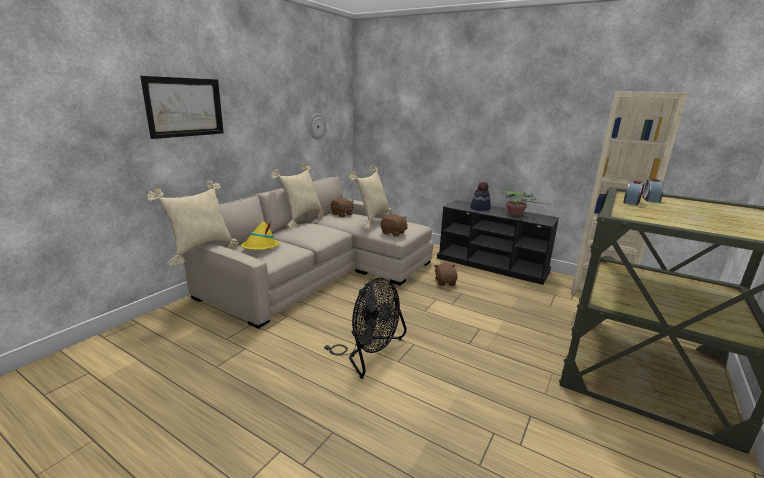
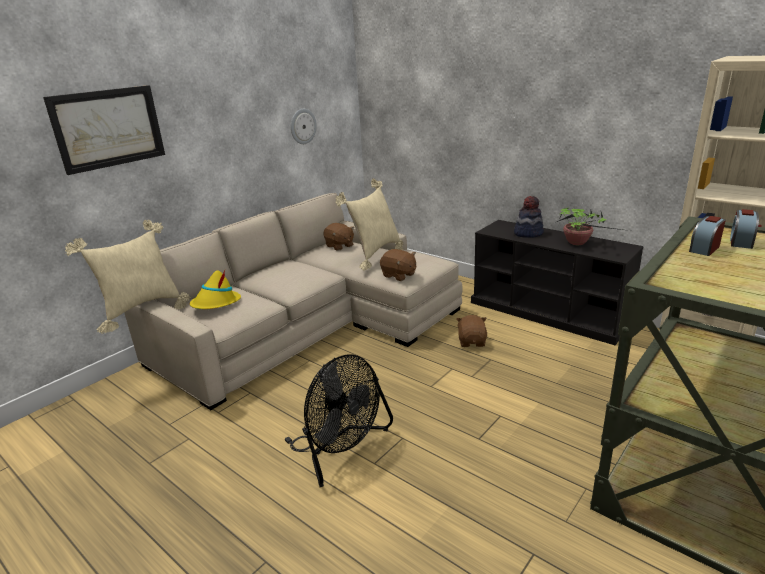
camera: 10 degrees right, 5 degrees up
(300, 222) = (281, 260): beige pillow -> none

